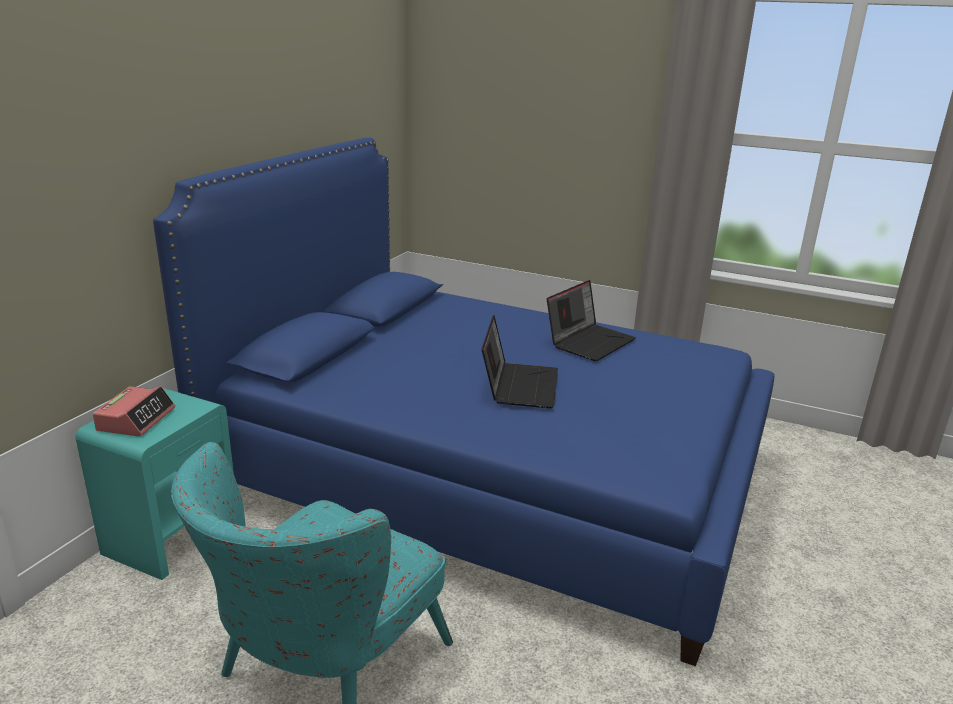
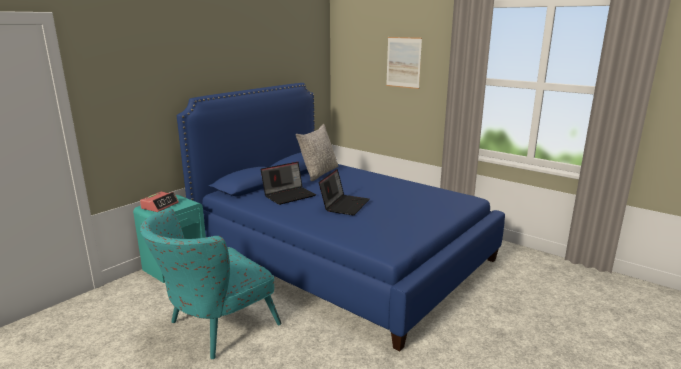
camera: 15 degrees right, 5 degrees down
(423, 316) = (319, 173): none -> grey pillow
(563, 99) = (403, 62): none -> picture
(589, 341) = (398, 189): laptop -> laptop (289, 195)

